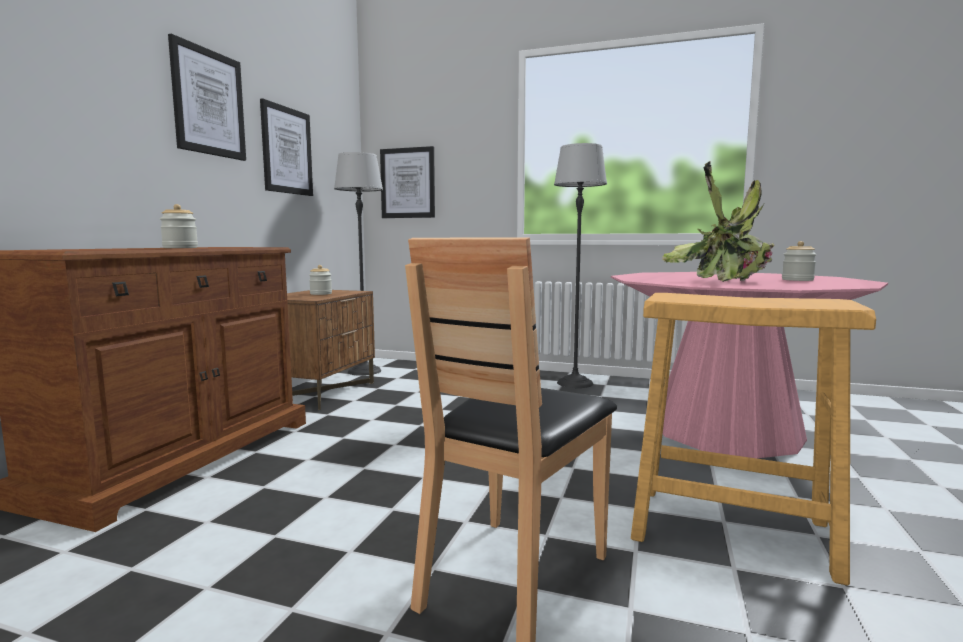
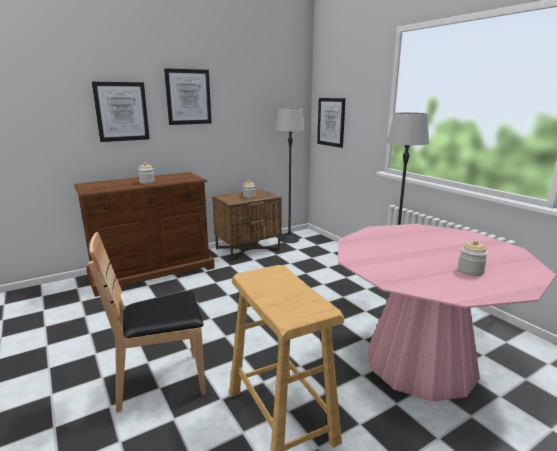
camera: 40 degrees right, 10 degrees up
(286, 150) = (243, 111): picture -> picture (121, 111)
(720, 280) = (401, 256): potted plant -> none

